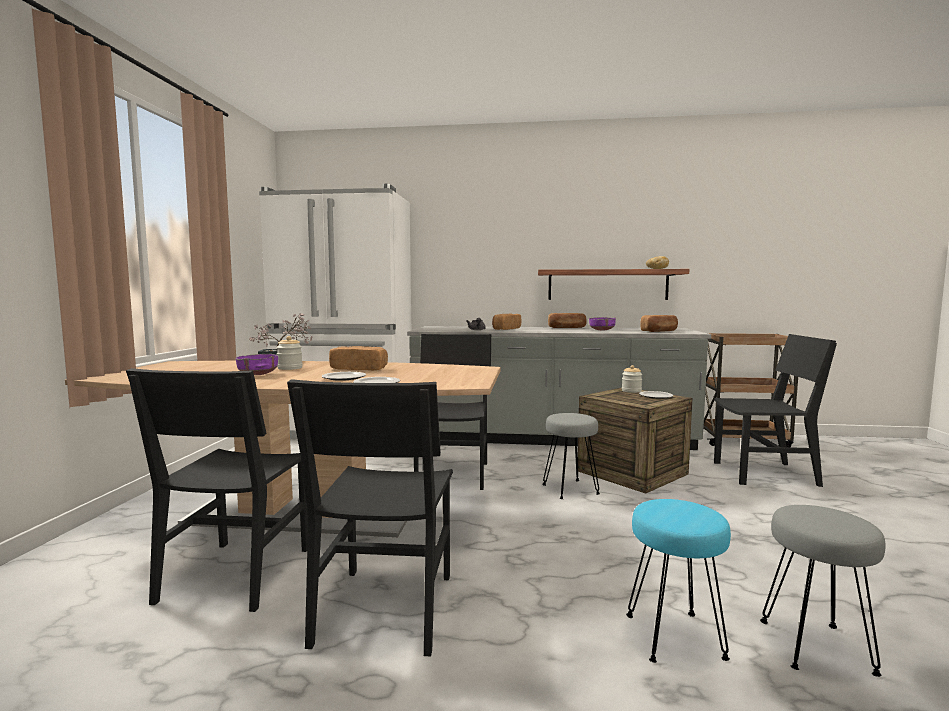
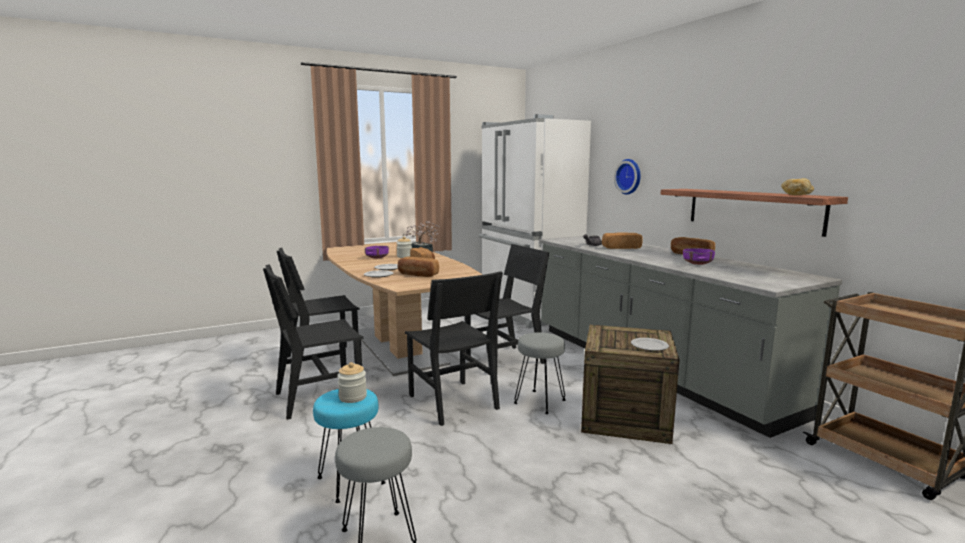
camera: 55 degrees right, 5 degrees up
(468, 262) = (629, 176): none -> wall clock
(631, 391) = (654, 335): jar -> jar (353, 397)
(659, 331) = (747, 276): bread -> bread (417, 275)
(765, 474) = (762, 489): black chair -> black chair (452, 402)

